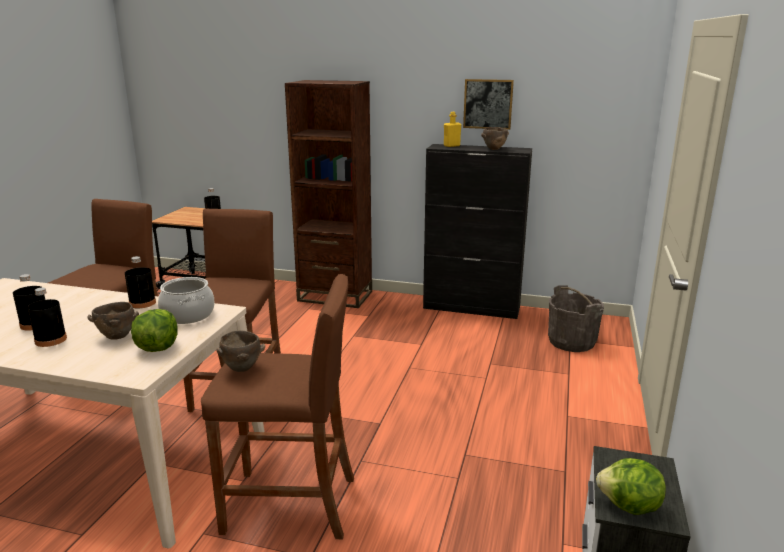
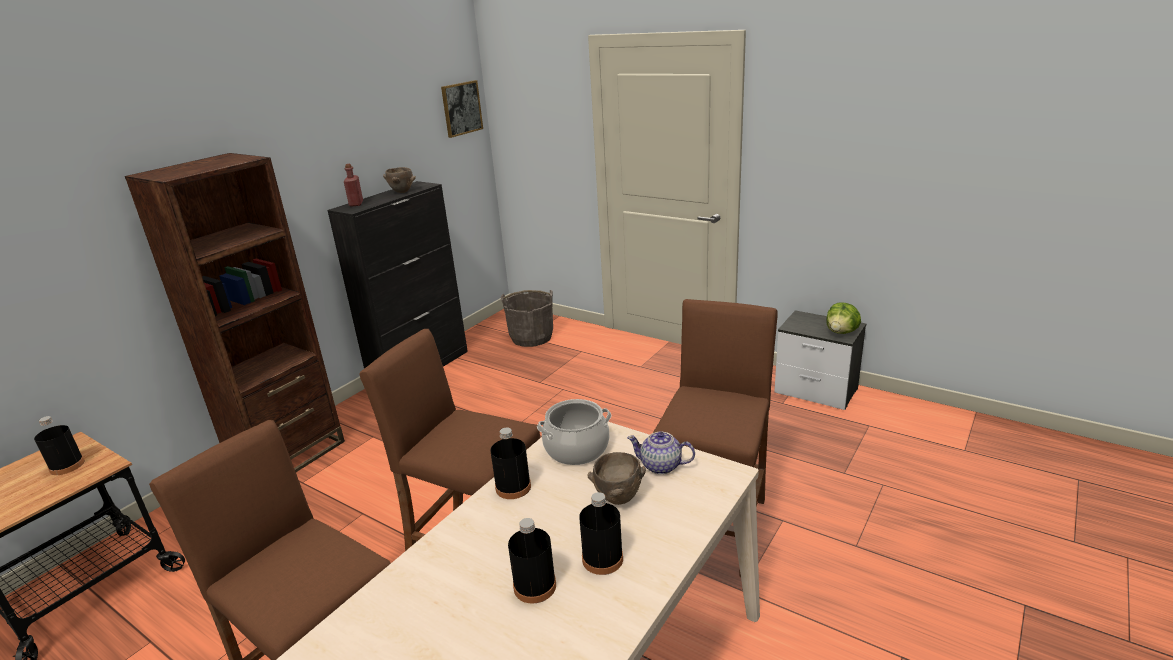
camera: 70 degrees left, 5 degrees up
(157, 347) = (661, 466): lettuce -> teapot
(242, 369) = (706, 423): brown bowl -> none
(451, 146) = (356, 204): yellow bottle -> red bottle
(488, 104) = (365, 146): picture -> picture (461, 108)

